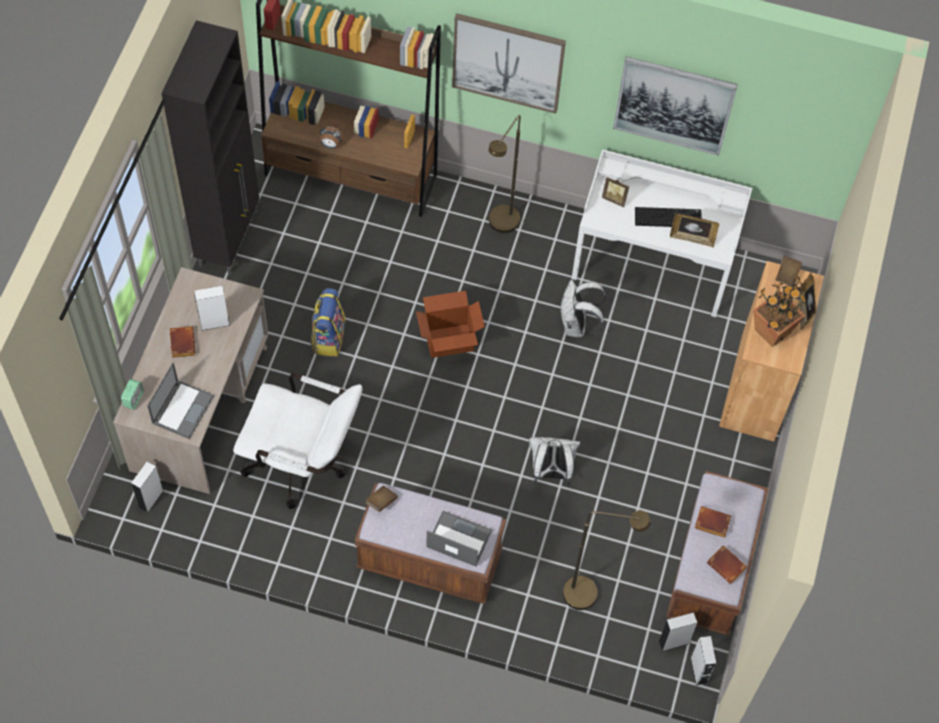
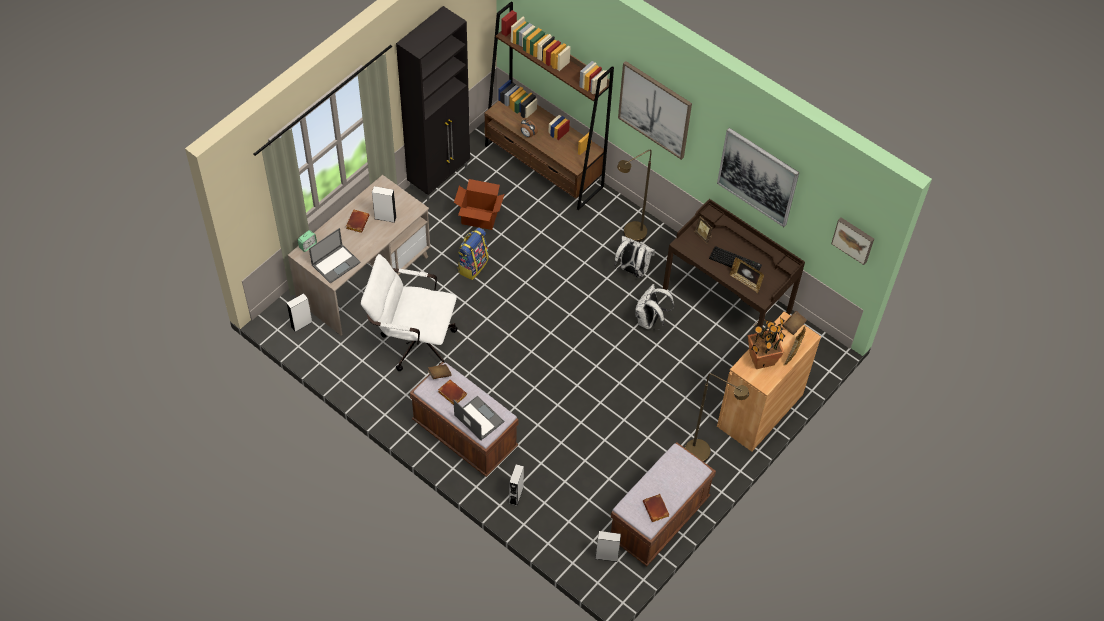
camera: 25 degrees right, 5 degrees down
(303, 464) = (412, 341): white office chair -> white office chair turned 150 degrees clockwise
(449, 341) = (554, 298): cardboard box -> cardboard box (479, 218)
(551, 473) = (579, 411): white backpack -> white backpack (632, 270)
(590, 594) = (564, 501): brown floor lamp -> brown floor lamp (704, 455)
(653, 264) = (727, 300): white desk -> brown desk
(699, 670) = (614, 582): grey speaker -> grey speaker (516, 495)
(711, 524) = (660, 477): brown book -> brown book (451, 394)
(823, 143) = (853, 239): none -> picture

